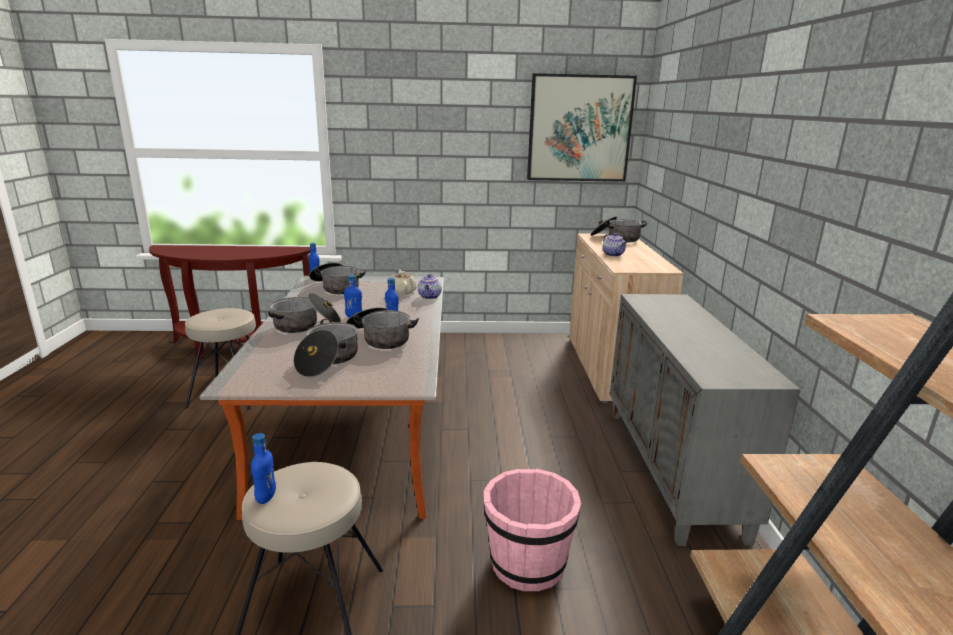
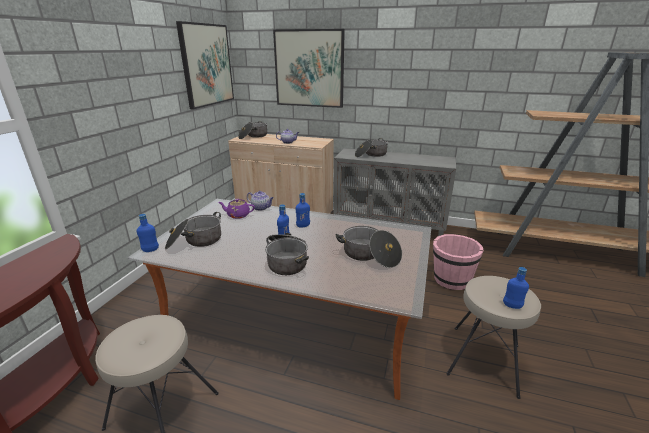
camera: 70 degrees left, 5 degrees up
(380, 338) = (336, 233): cooking pot -> cooking pot (371, 155)
(403, 291) = (238, 215): beige teapot -> purple teapot
(688, 145) = (309, 69): none -> picture

